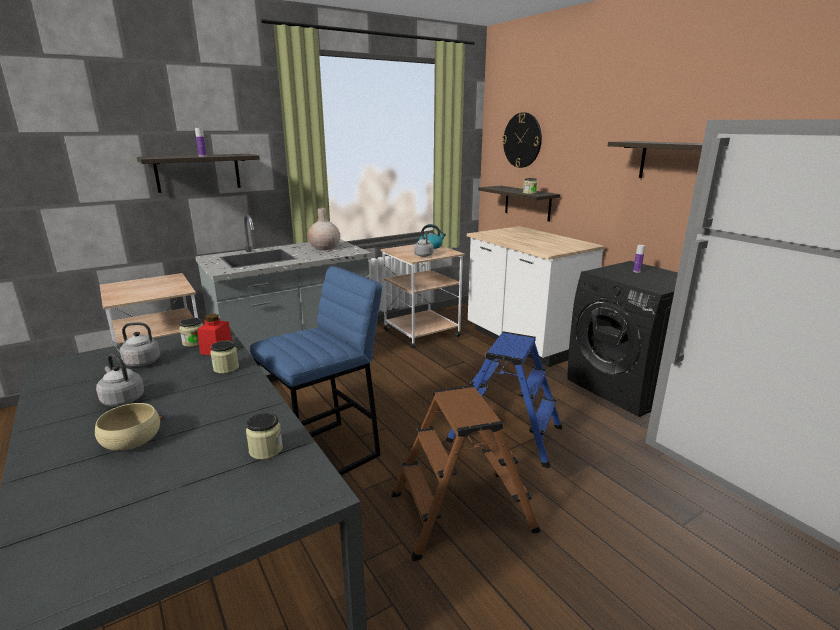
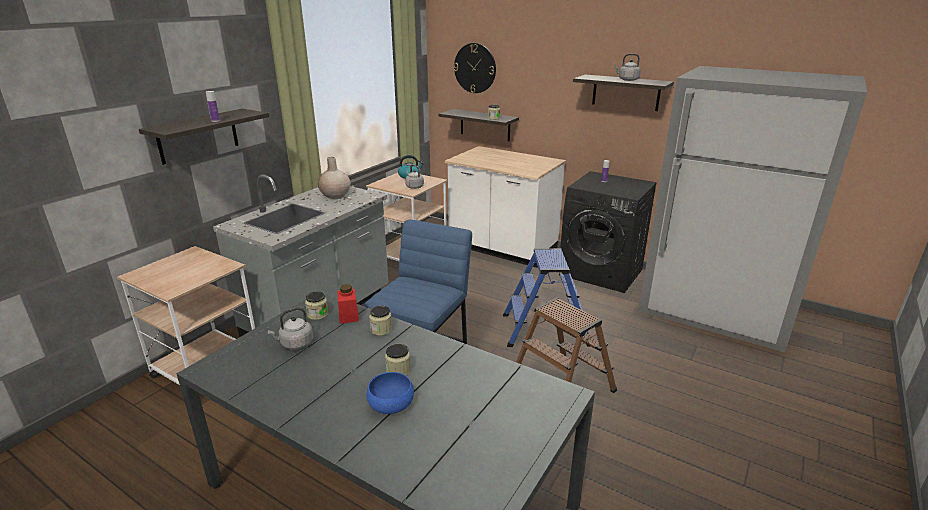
camera: 25 degrees left, 5 degrees up
(122, 399) = (330, 377): grey kettle -> grey kettle (627, 80)
(132, 440) = (391, 403): beige bowl -> blue bowl
(266, 450) = (498, 380): jar -> jar (398, 371)

